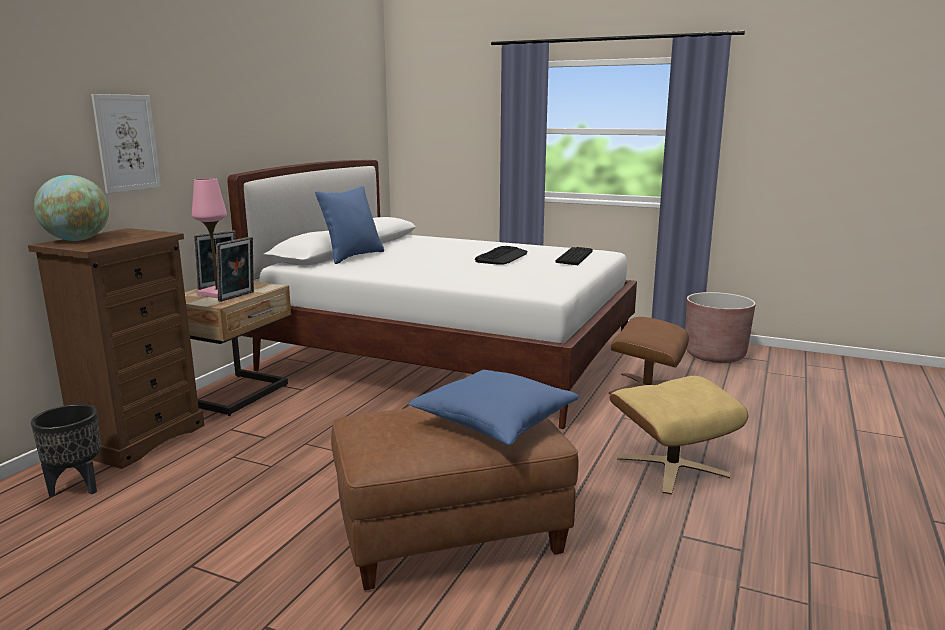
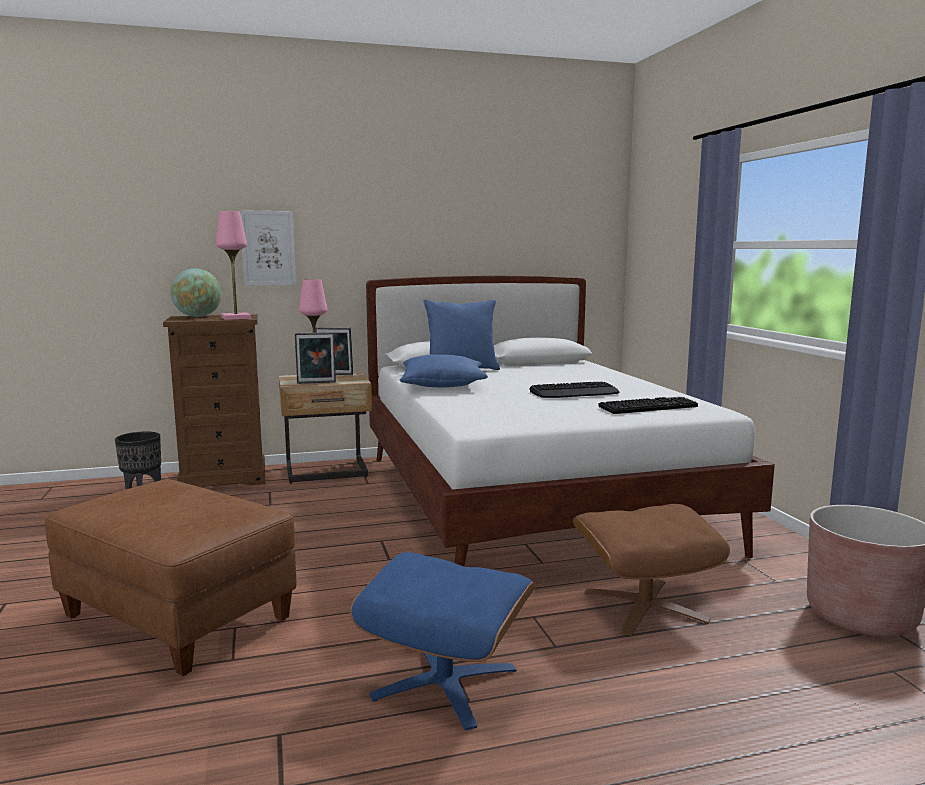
camera: 50 degrees right, 5 degrees down
(145, 235) = (236, 318): none -> pink table lamp
(494, 422) = (188, 516): blue pillow -> blue pillow (443, 385)
(671, 466) = (445, 682): beige ottoman -> blue ottoman

